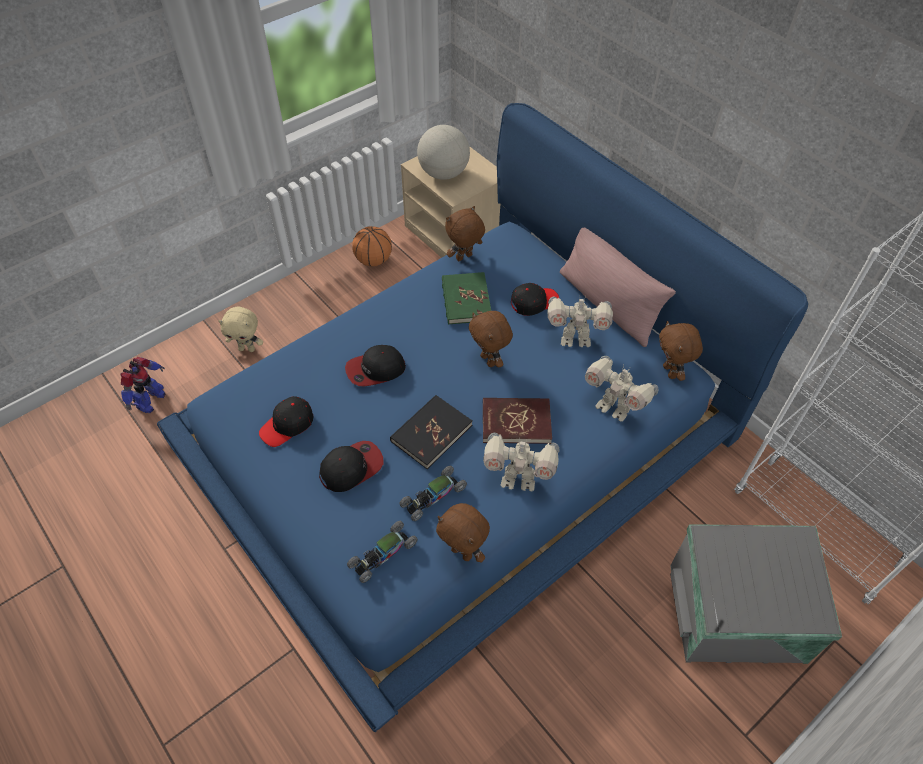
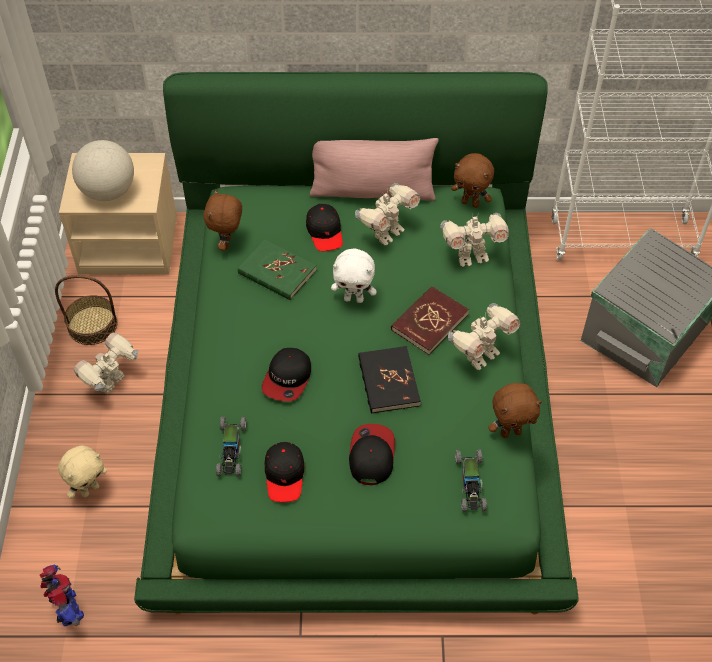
camera: 50 degrees left, 0 degrees up
(338, 302) = (113, 383): none -> toy robot
(373, 260) = (92, 325): basketball -> basket
(433, 496) = (448, 418): toy car -> toy car (231, 449)
(460, 441) = (356, 393): blue bed -> green bed
(489, 360) = (354, 299): brown plush toy -> white plush toy
(534, 302) = (325, 232): black cap -> black cap turned 150 degrees clockwise

